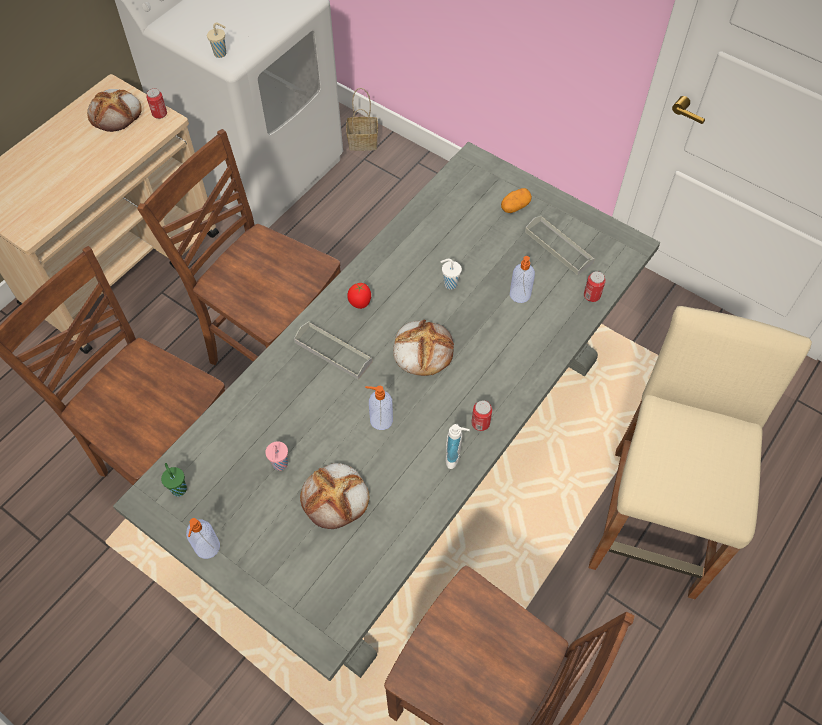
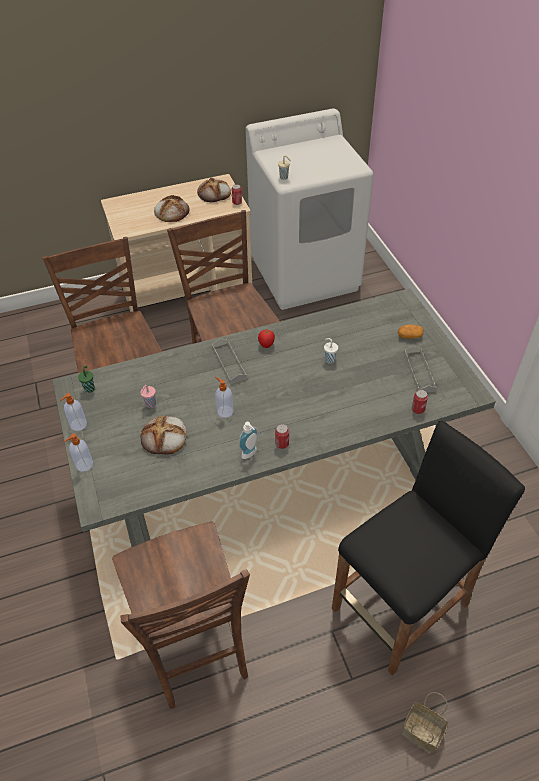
camera: 35 degrees right, 10 degrees down
(364, 141) = (380, 286): basket -> basket (423, 732)
(422, 349) = (282, 387): bread -> bread (172, 212)
(520, 295) = (369, 386): soap dispenser -> soap dispenser (84, 465)
(653, 521) = (400, 607): beige stool -> black stool

